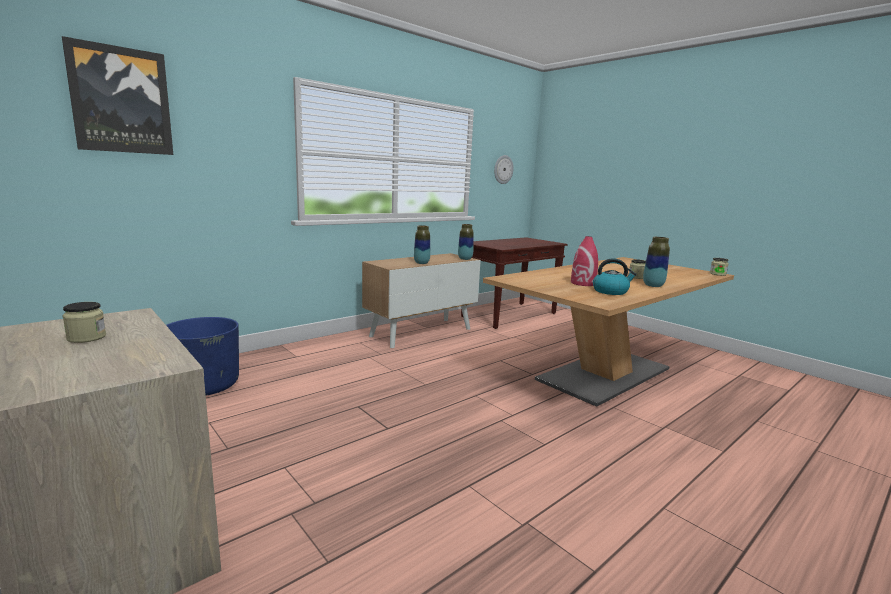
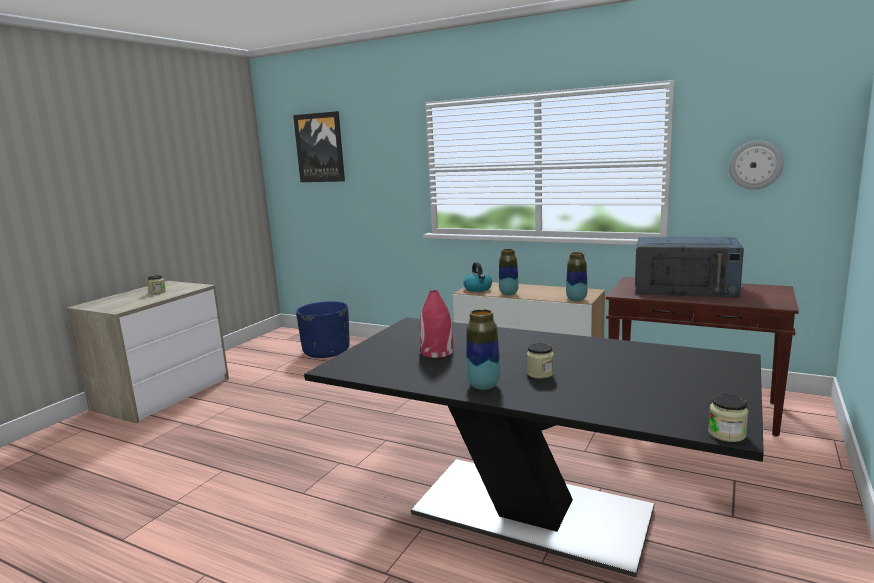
camera: 70 degrees right, 0 degrees up
(507, 242) = (685, 288): none -> blue microwave
(604, 375) = (531, 512): beige dining table -> black dining table
(610, 291) = (404, 367): kettle -> kettle (478, 289)

